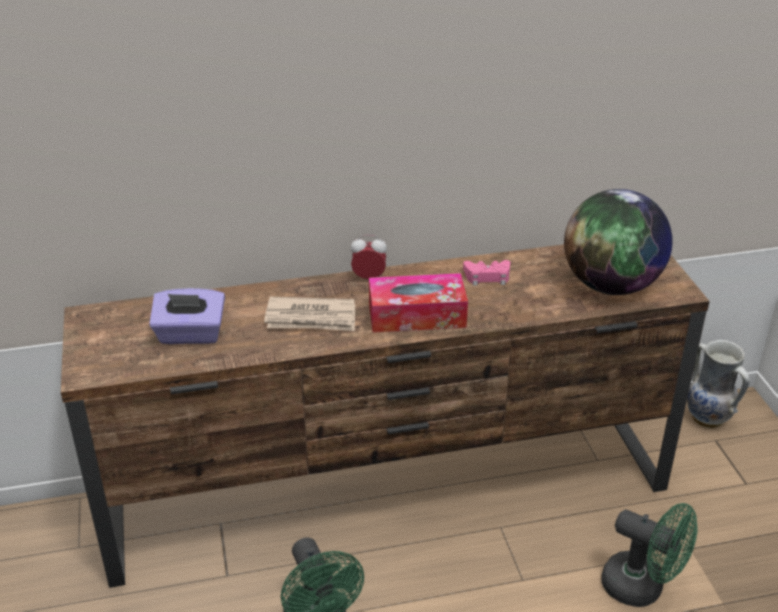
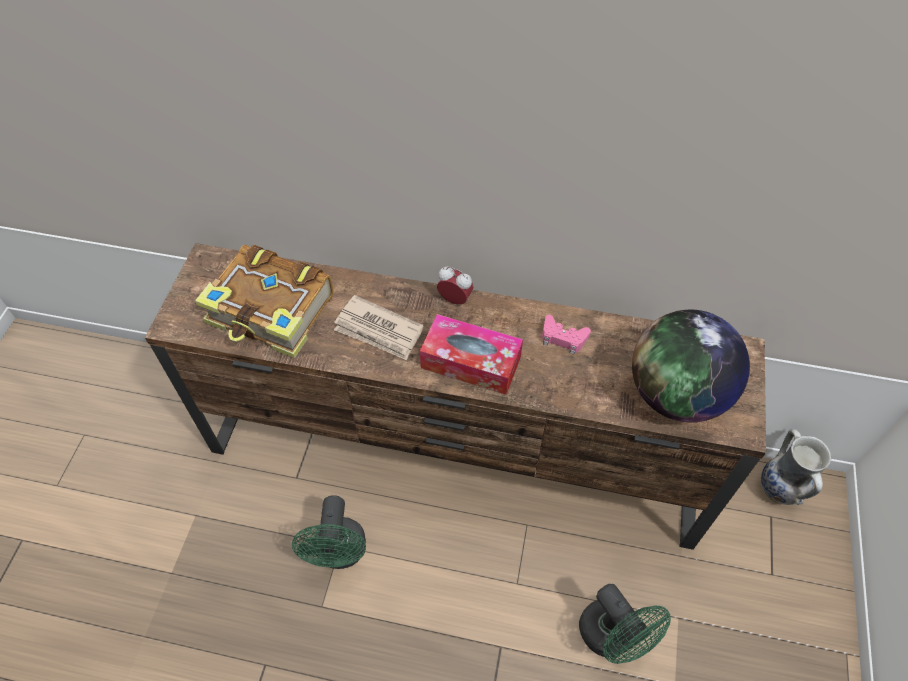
camera: 25 degrees right, 20 degrees up
(190, 335) = (272, 312): purple tissue box -> book

